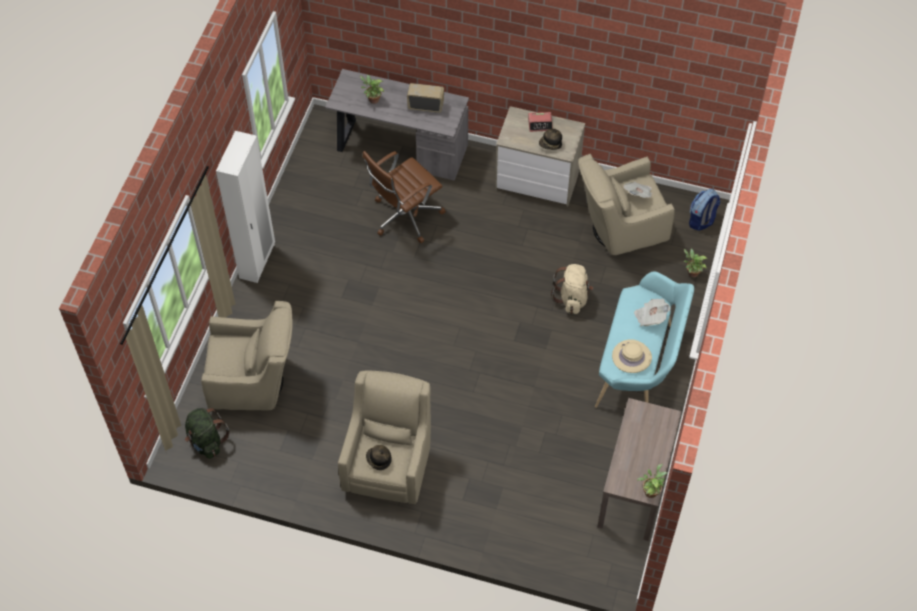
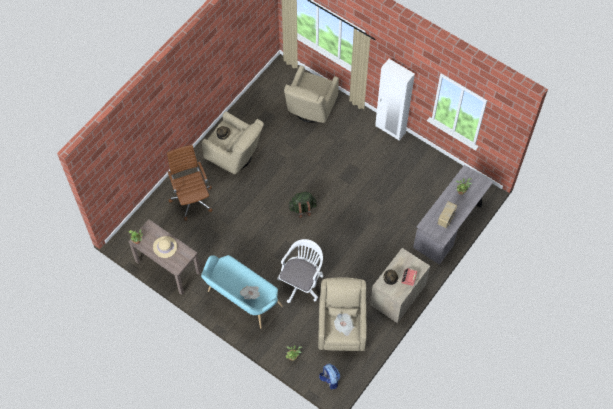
camera: 110 degrees right, 5 degrees up
(206, 441) = (284, 80): green backpack -> green backpack (302, 208)
(404, 216) = (395, 212): brown office chair -> brown office chair (192, 198)
(572, 298) = (302, 282): beige backpack -> white office chair
(631, 357) = (229, 273): beige hat -> beige hat (165, 247)

